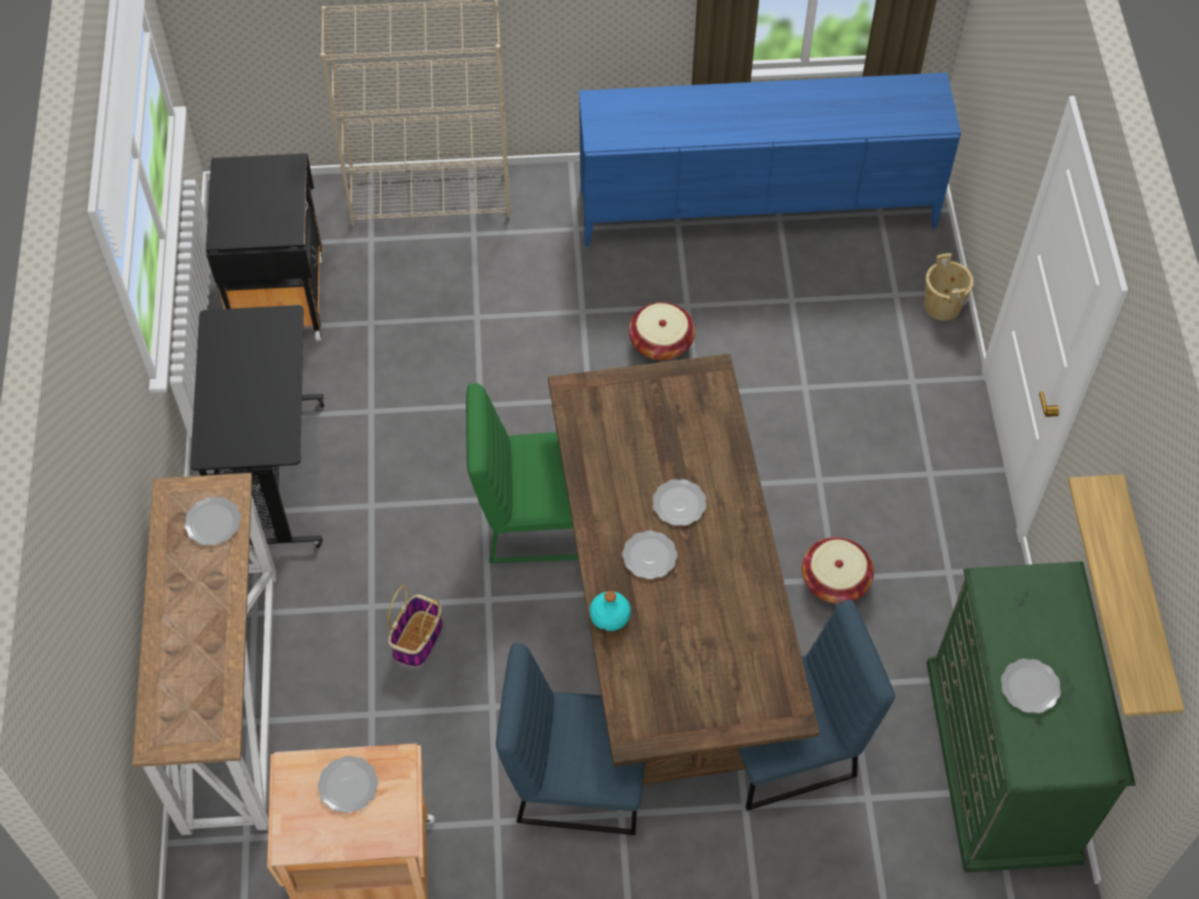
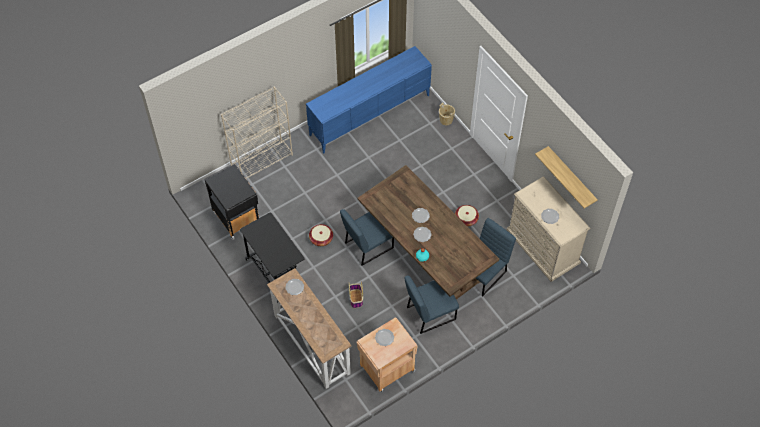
camera: 30 degrees left, 0 degrees up
(538, 520) = (367, 245): green chair -> blue chair
(661, 342) = (368, 173): basket -> basket (321, 239)
(1003, 762) = (543, 246): green dresser -> beige dresser

